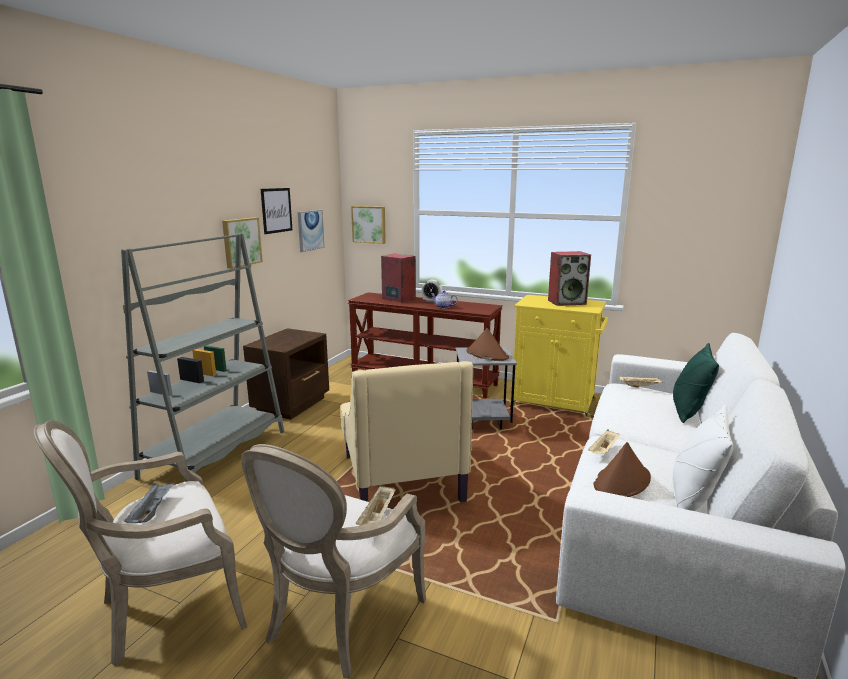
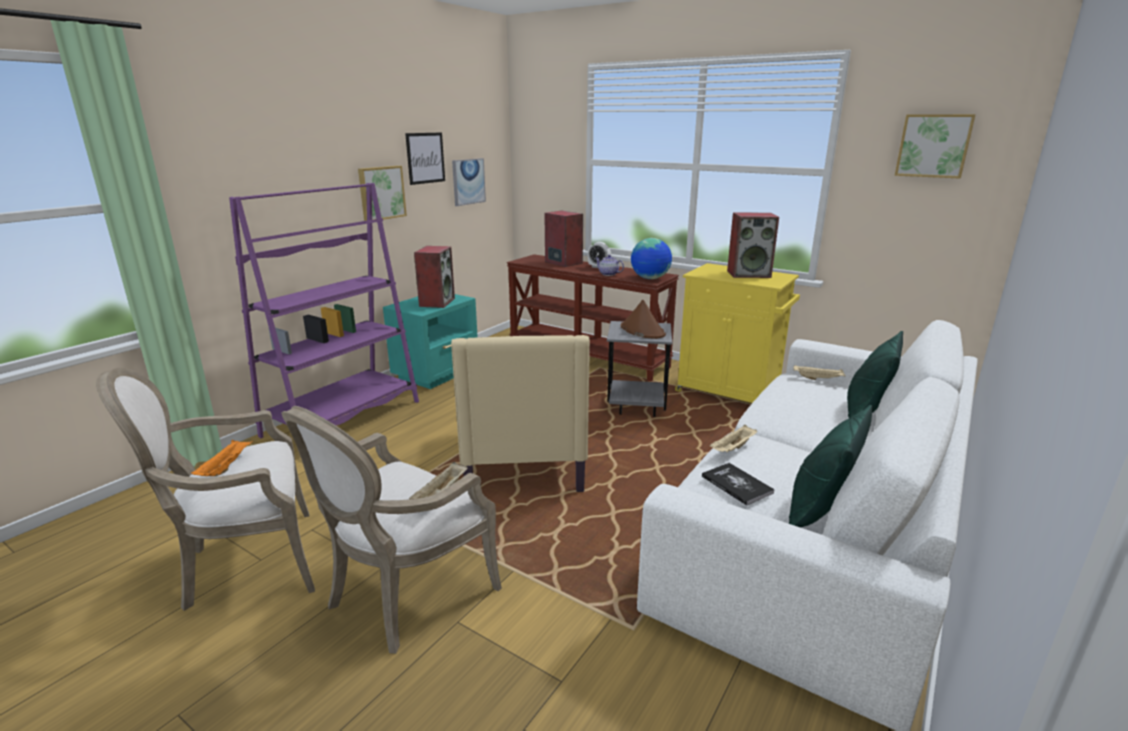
camera: 10 degrees right, 5 degrees up
(151, 512) = (225, 467): grey tray -> orange tray
(216, 454) = (343, 418): grey bookcase -> purple bookcase
(292, 339) = (436, 302): none -> speaker
(292, 404) = (438, 373): brown nightstand -> turquoise nightstand
(369, 224) = (538, 176): picture -> picture (933, 146)
(481, 309) = (650, 278): none -> globe
(622, 482) = (737, 485): brown hat -> book
(693, 497) = (819, 511): white pillow -> green pillow

